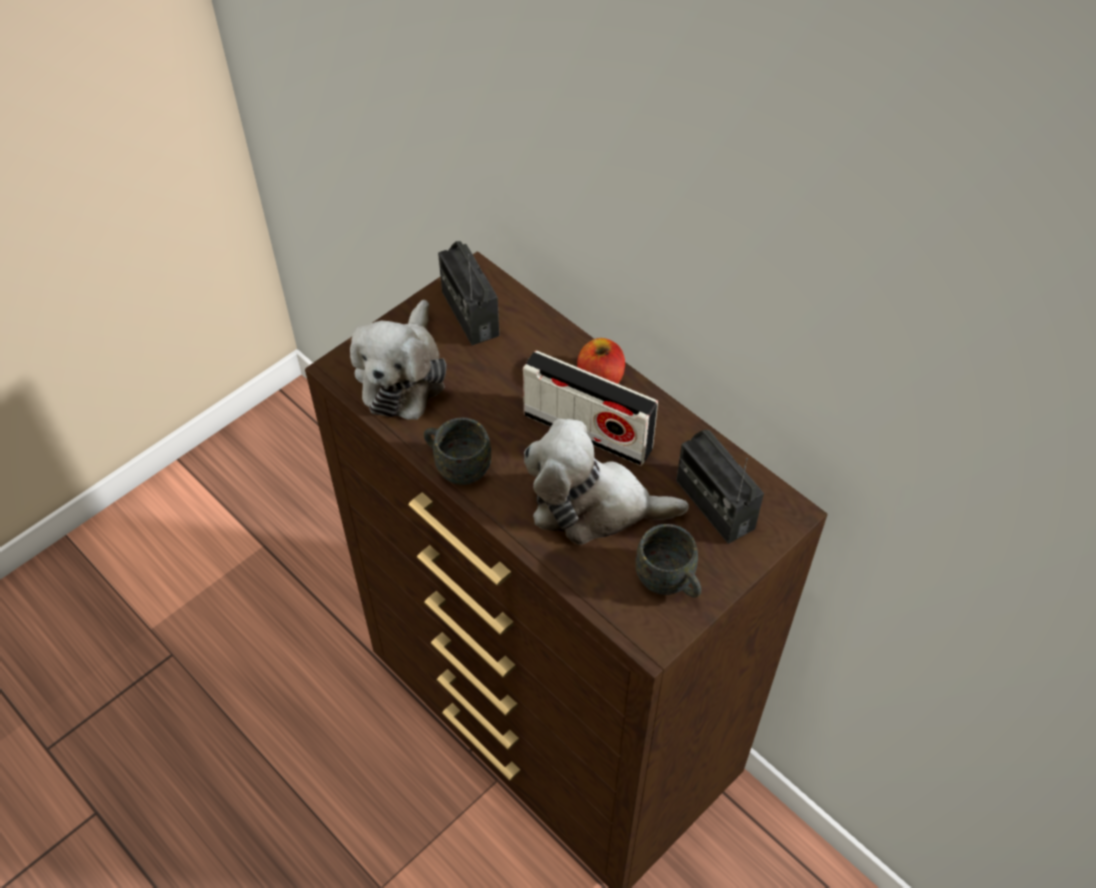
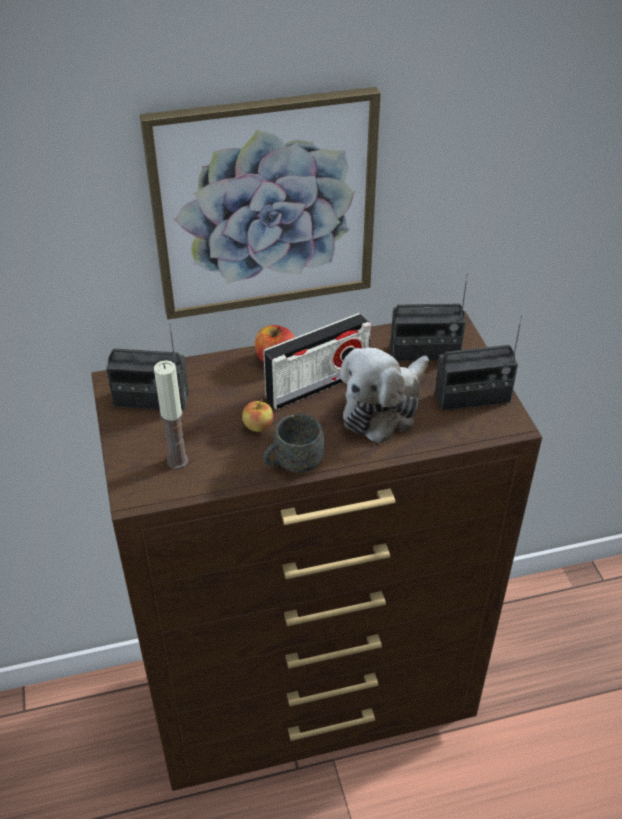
camera: 60 degrees left, 10 degrees down
(403, 375) = (177, 461): plush toy -> candle
(490, 413) = (258, 427): none -> apple
(649, 220) = (264, 206): none -> picture
(670, 582) = (472, 398): grey mug -> radio

